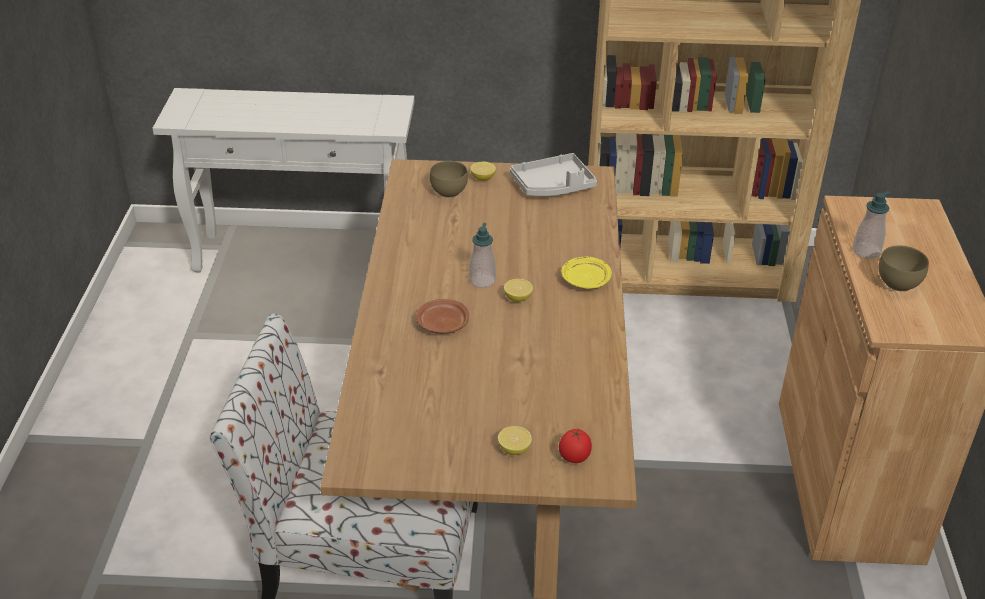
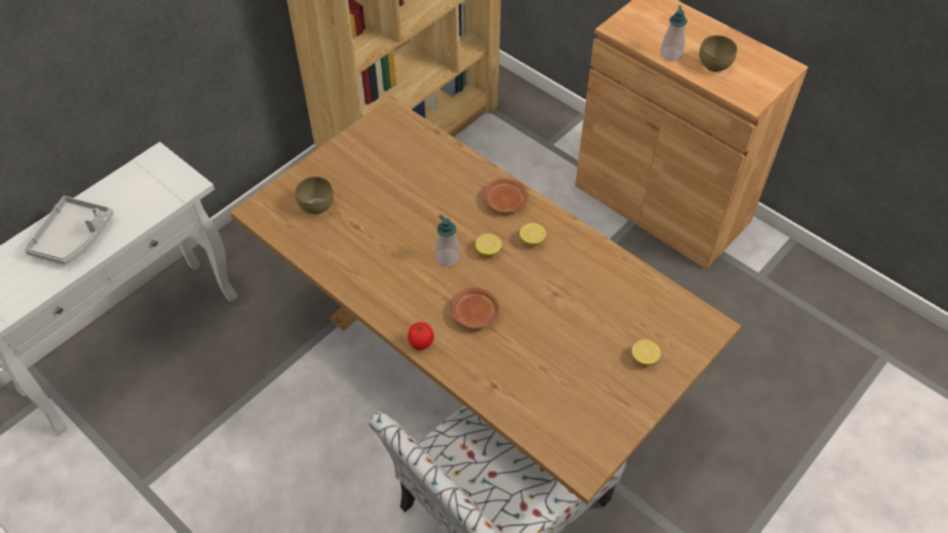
camera: 50 degrees left, 15 degrees up
(483, 178) = (322, 175): lemon -> lemon (532, 240)
(553, 186) = (378, 144): grey tray -> grey tray (74, 237)
(574, 458) = (678, 331): tomato -> tomato (421, 343)
(585, 280) = (505, 201): yellow plate -> brown plate

